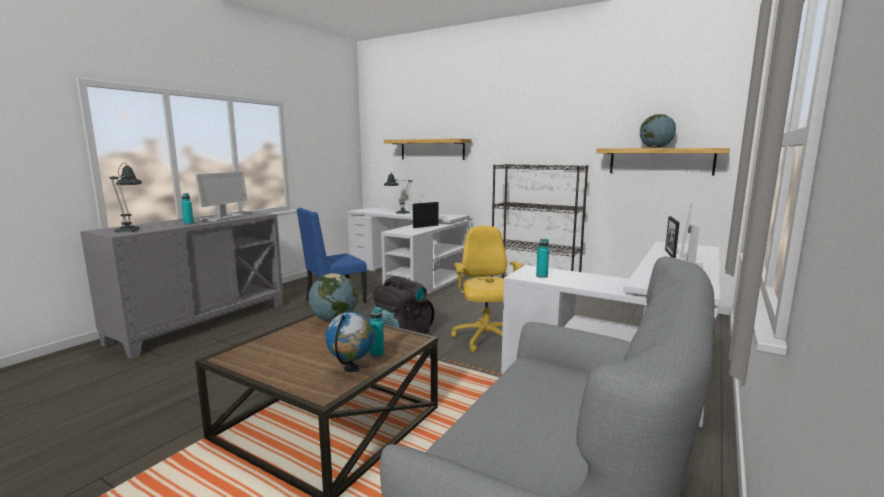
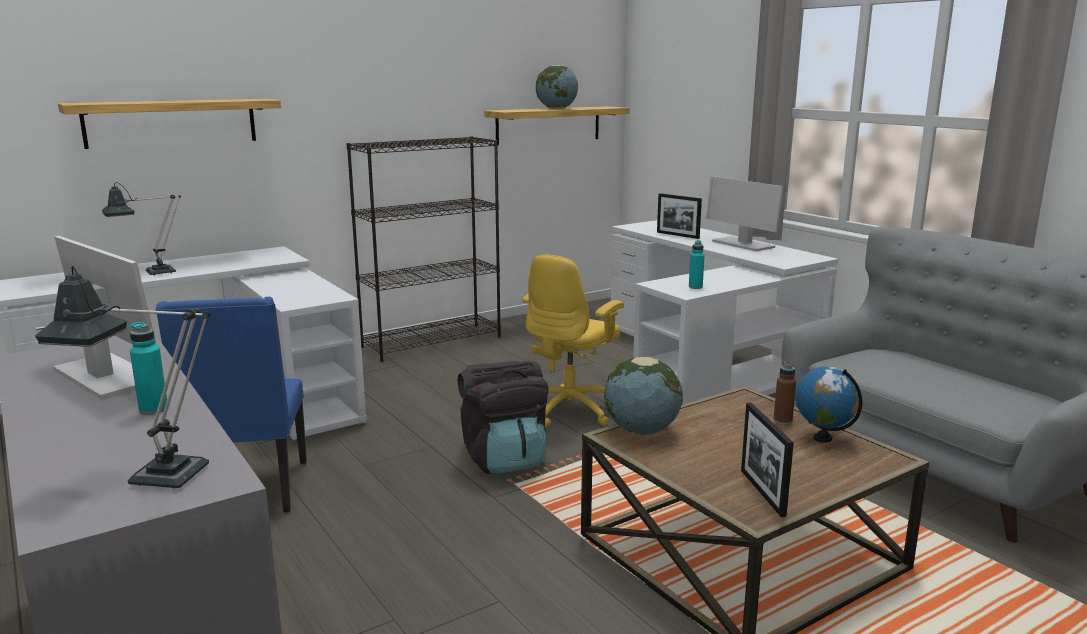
camera: 65 degrees left, 5 degrees up
(377, 354) = (782, 421): turquoise bottle -> brown bottle
(426, 226) = (293, 282): picture frame -> picture frame (762, 492)
(485, 339) = (570, 409): yellow office chair -> yellow office chair turned 75 degrees counterclockwise

